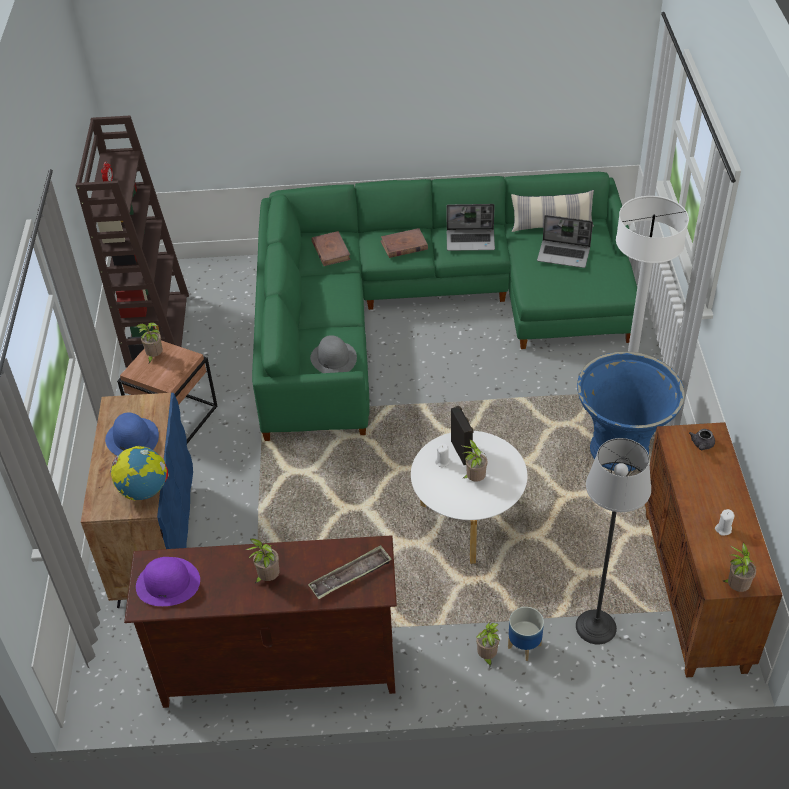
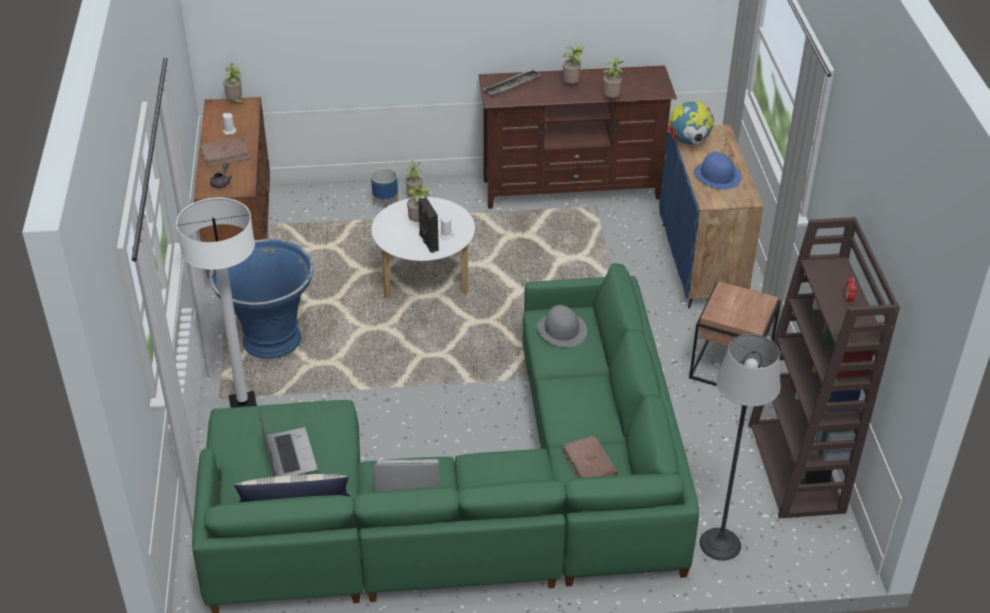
camera: 175 degrees right, 5 degrees down
(154, 357) = (751, 314): potted plant -> potted plant (611, 98)
(168, 583) = (642, 82): purple hat -> none
(404, 245) = (494, 470): brown book -> brown book (225, 154)
(564, 255) = (288, 454): laptop -> laptop turned 60 degrees clockwise
(595, 627) = (328, 215): floor lamp -> floor lamp (720, 544)

